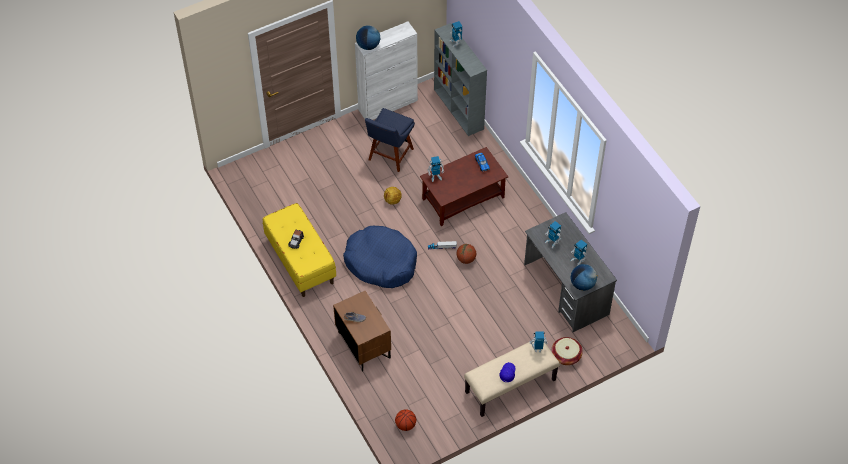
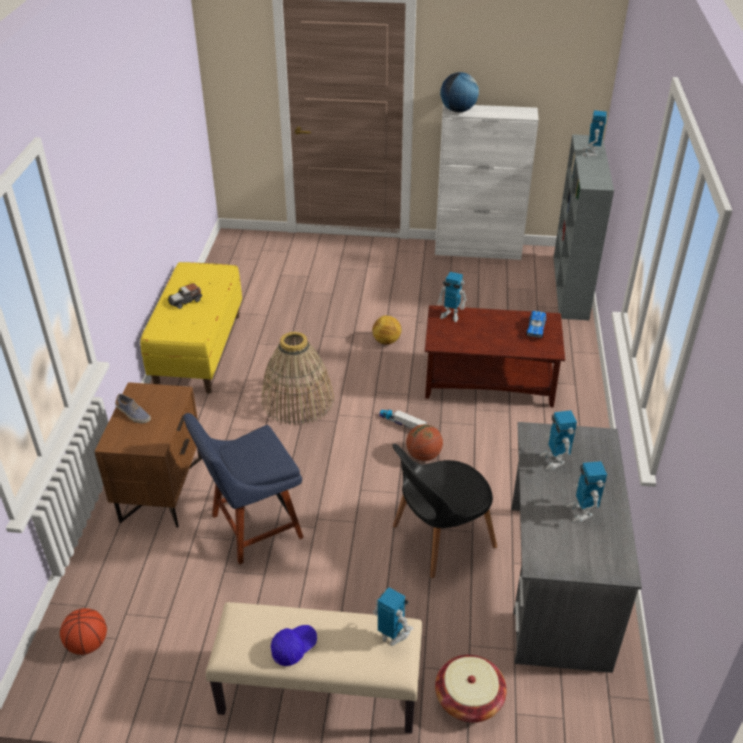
camera: 35 degrees right, 15 degrees down
(381, 262) = (297, 400): blue dog bed -> basket
(389, 156) = (430, 296): blue chair -> blue chair (252, 528)
(505, 296) = (439, 538): none -> black chair
(582, 284) = (559, 557): globe -> none

